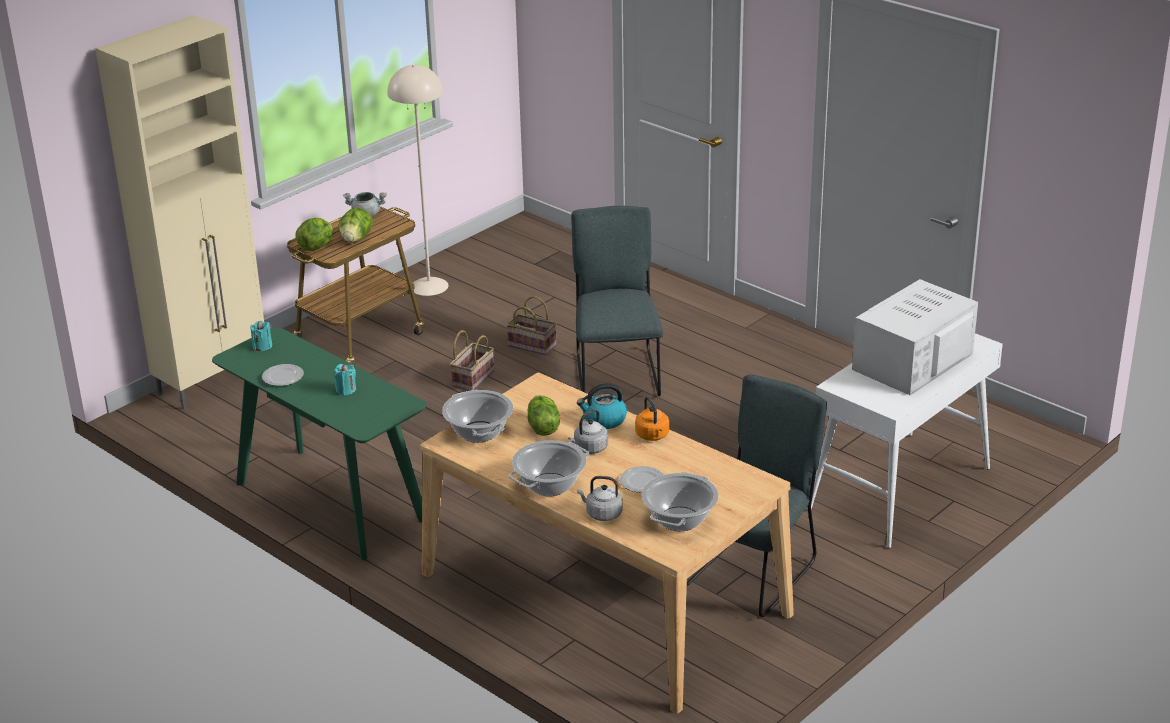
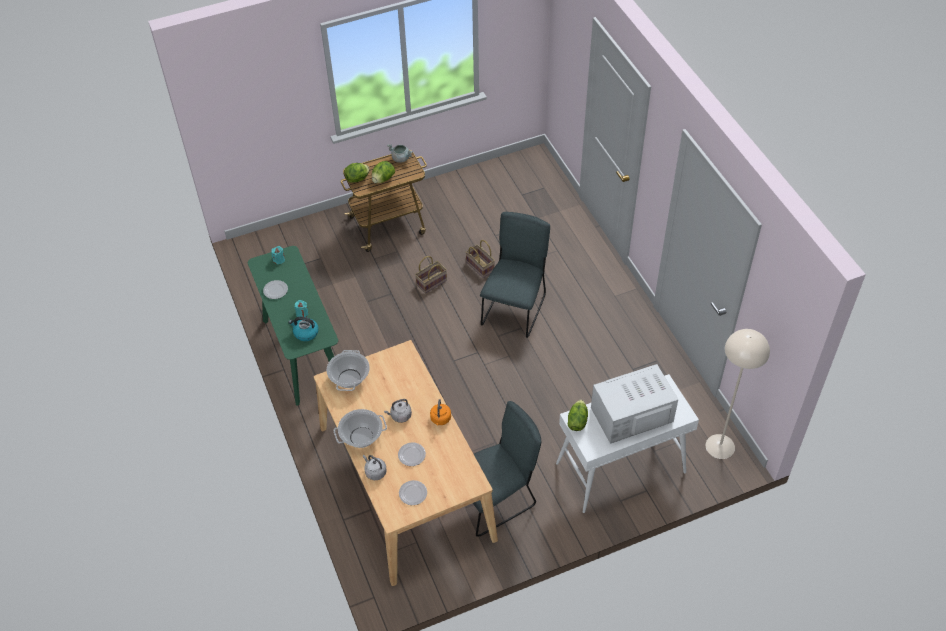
camera: 25 degrees right, 20 degrees up
(214, 381) = (292, 233): beige cabinet -> none
(429, 286) = (450, 193): beige floor lamp -> beige floor lamp (720, 446)
(542, 428) = (385, 388): lettuce -> lettuce (577, 421)
(604, 420) = (422, 395): kettle -> kettle (305, 333)
(679, 519) = (413, 494): cooking pot -> plate

